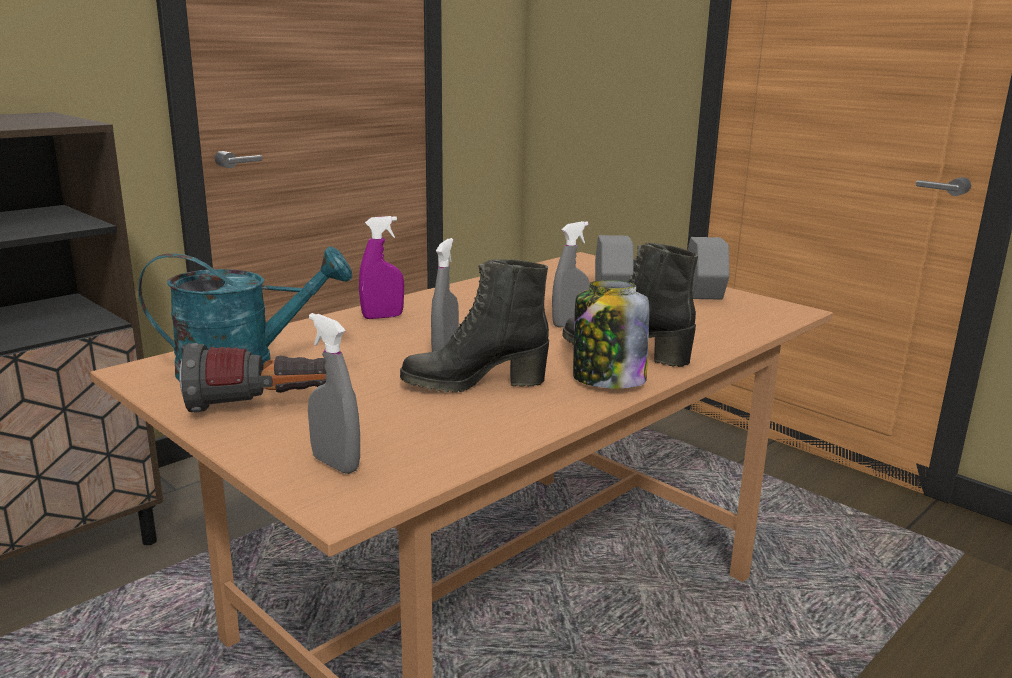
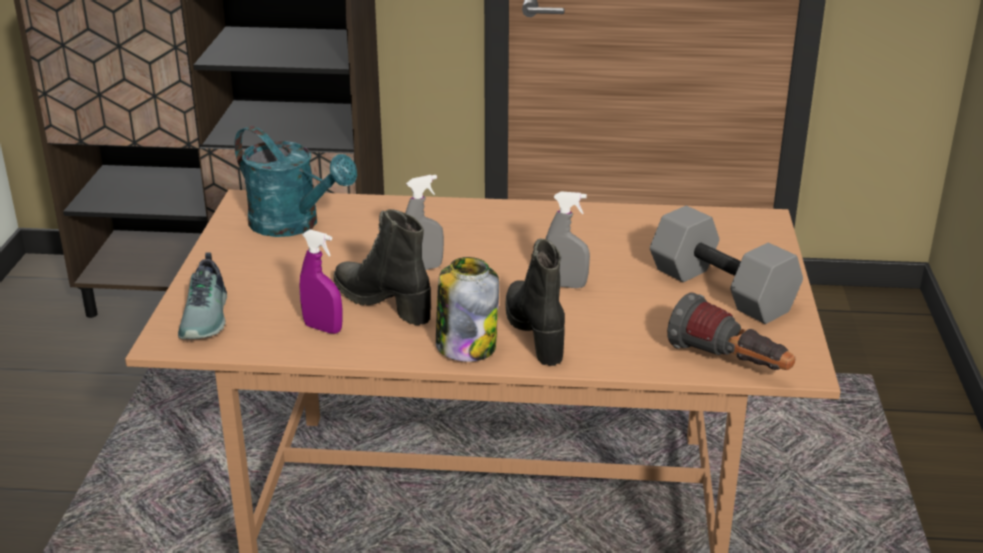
camera: 50 degrees right, 10 degrees up
(265, 407) = (250, 260): flashlight -> flashlight (730, 364)
(335, 464) = (207, 317): grey spray bottle -> shoe
(382, 317) = (455, 216): purple spray bottle -> purple spray bottle (323, 328)

